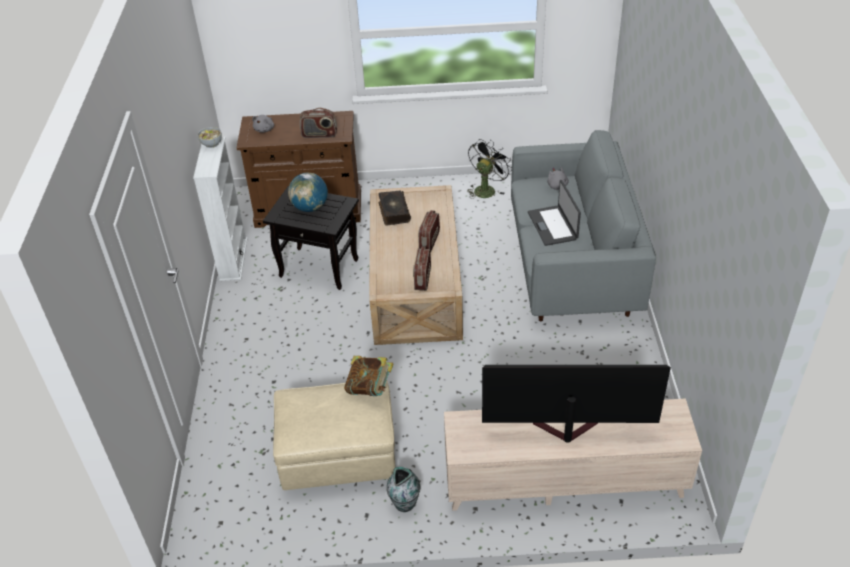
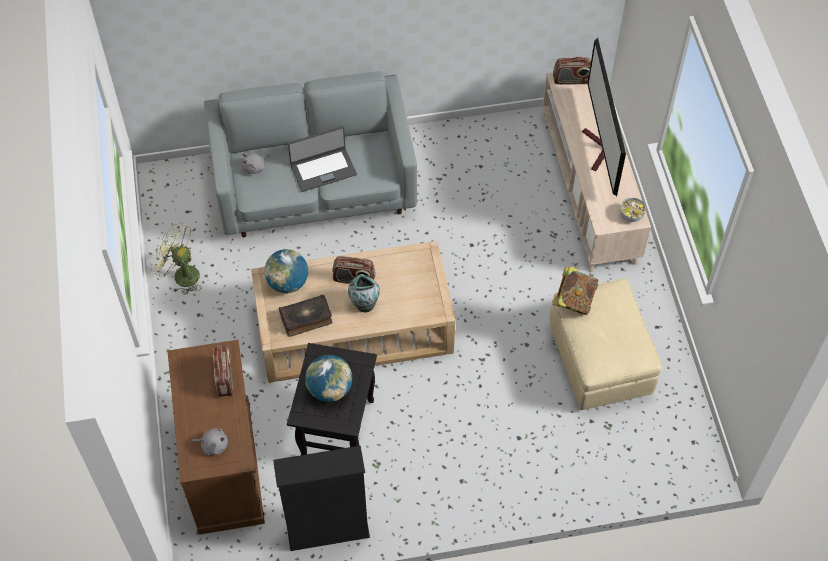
camera: 100 degrees left, 15 degrees up
(211, 144) = (293, 470): bowl -> bowl (631, 216)
(233, 259) = (328, 532): white bookcase -> black bookcase
(405, 502) = (637, 300): vase -> vase (364, 304)
(422, 278) = (416, 277): radio -> radio (571, 80)
(432, 204) = (288, 283): none -> globe
(486, 189) = (181, 275): black fan -> green fan

